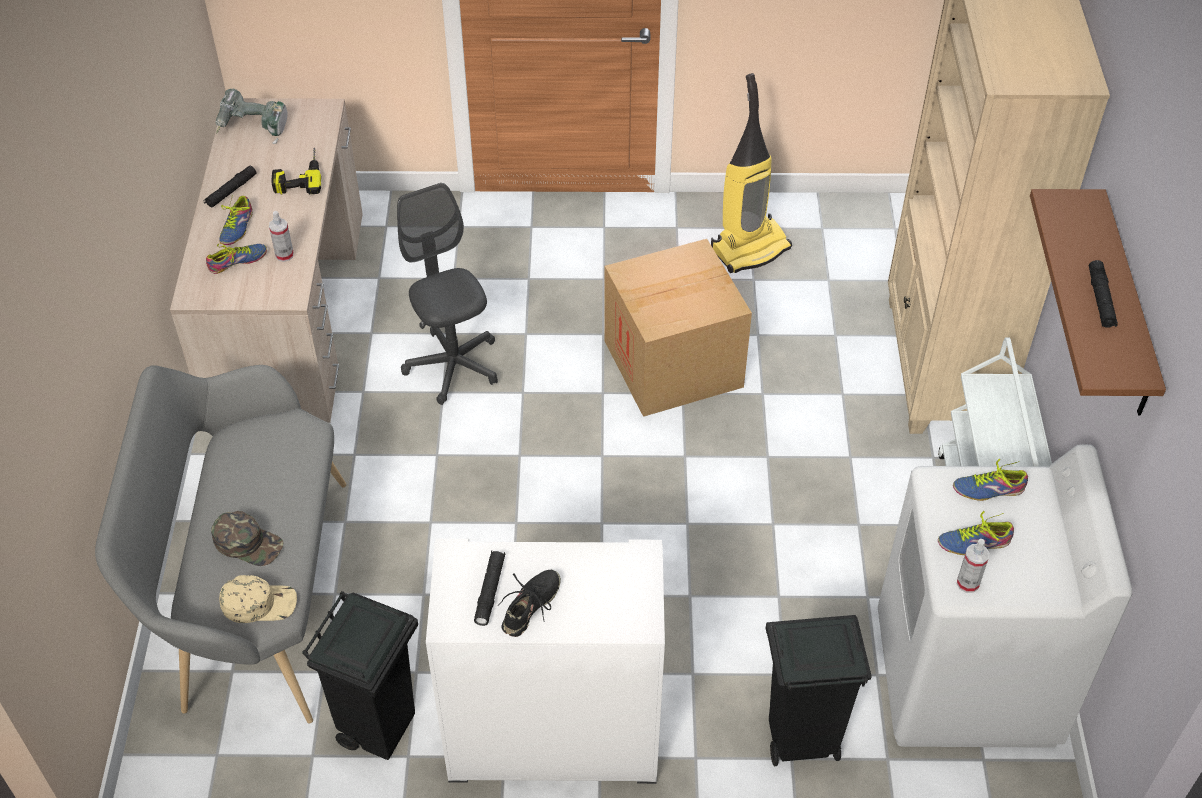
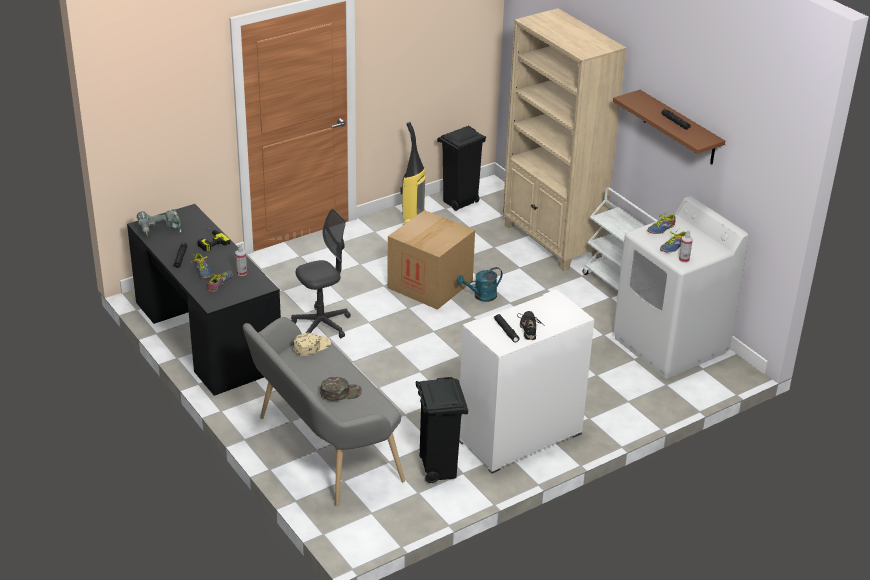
camera: 35 degrees left, 15 degrees down
(259, 603) = (372, 410): beige cap -> beige cap (311, 346)
(289, 311) = (207, 335): beige desk -> black desk
(453, 366) = (322, 325): grey office chair -> grey office chair turned 120 degrees clockwise
(732, 423) = (481, 296): none -> turquoise watering can
(799, 741) = (625, 394): black trash can -> black trash can (459, 203)

